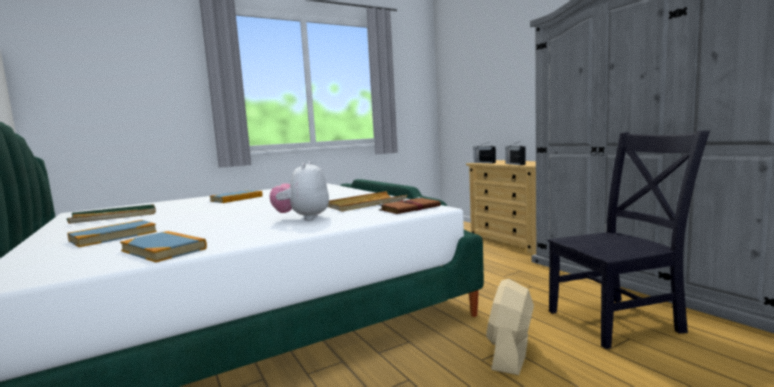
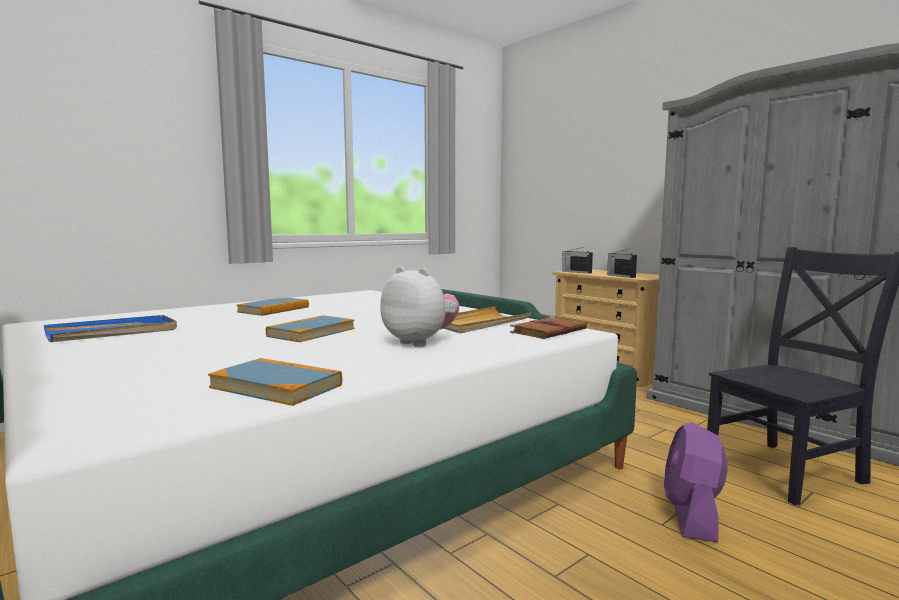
camera: 10 degrees left, 0 degrees up
(113, 236) = (160, 364): book -> book (311, 332)
(115, 216) = (113, 332): green tray -> blue tray
(303, 218) = (420, 342): plush toy -> plush toy turned 135 degrees clockwise
(510, 353) = (691, 515): beige fan -> purple fan

